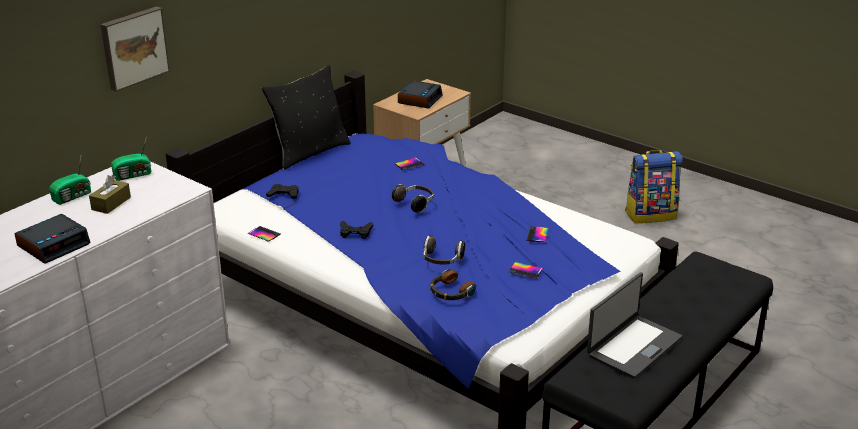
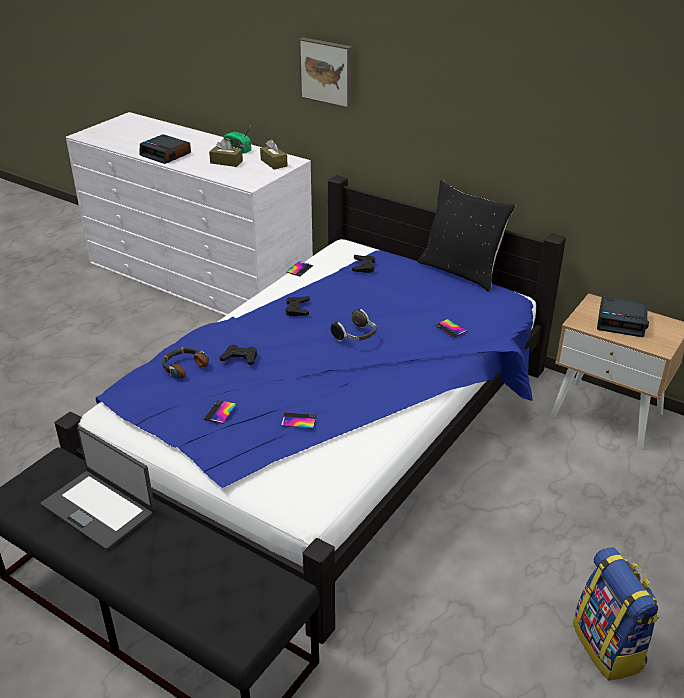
camera: 85 degrees right, 5 degrees up
(134, 175) = (274, 163): radio -> brown tissue box
(442, 261) = (240, 358): headphones -> black game controller

